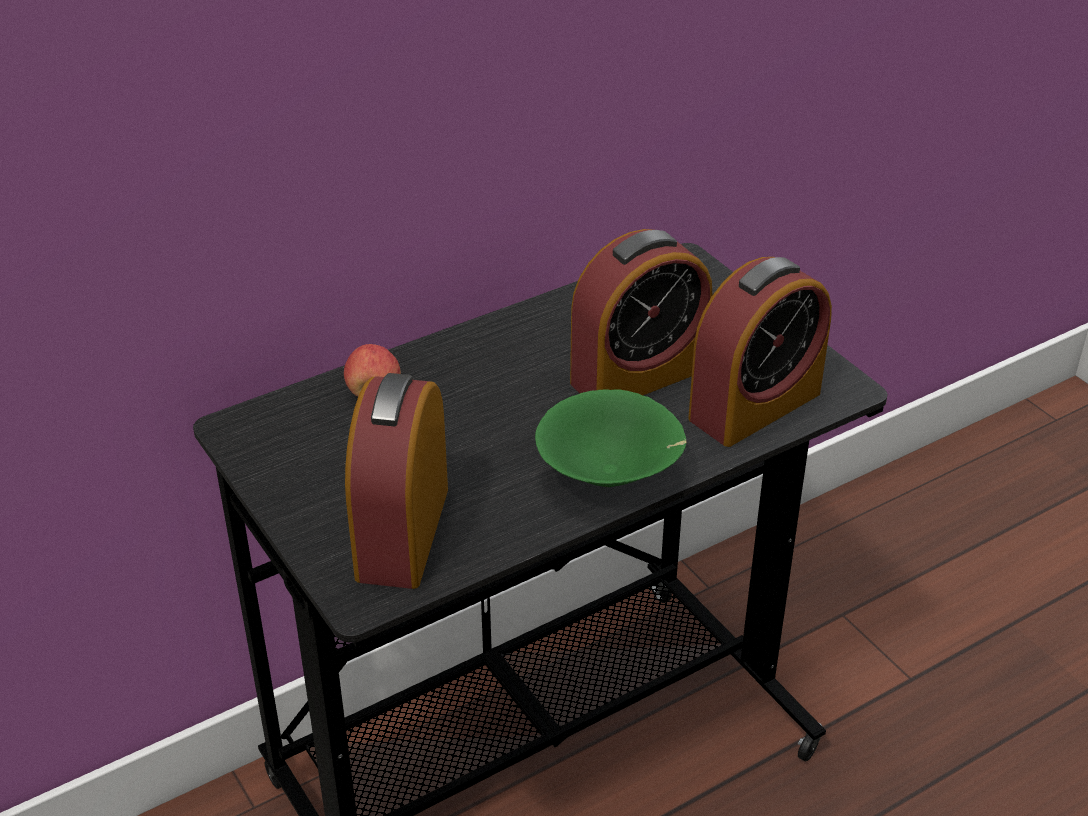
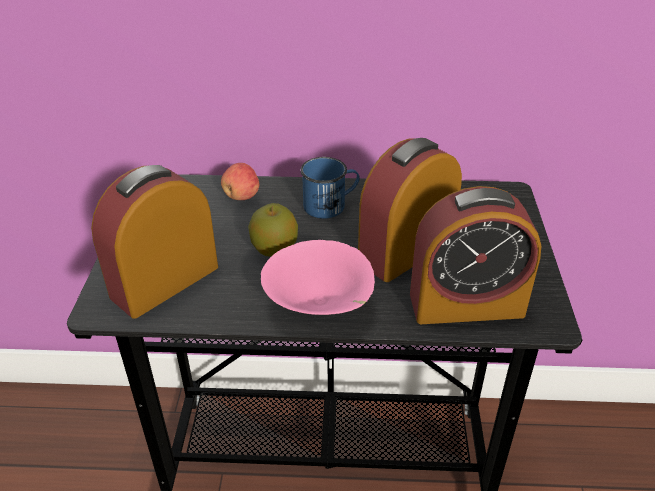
camera: 35 degrees right, 0 degrees up
(490, 439) = (274, 249): none -> apple
(497, 358) = (330, 205): none -> blue mug
(611, 477) = (320, 307): green bowl -> pink bowl
(638, 375) = (406, 250): alarm clock -> alarm clock turned 135 degrees clockwise

